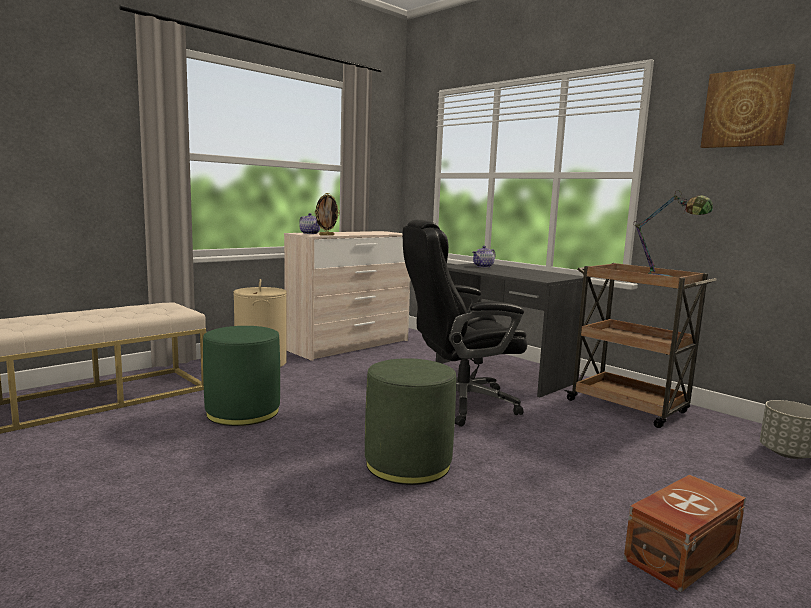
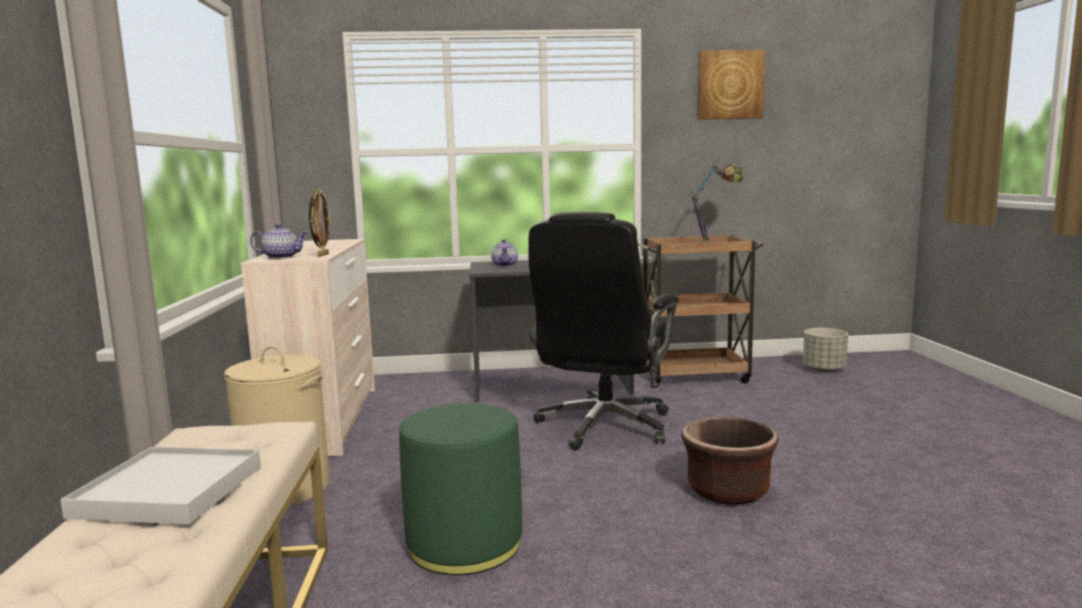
camera: 50 degrees left, 0 degrees up
(94, 314) = (168, 491): none -> white tray
(408, 464) = (728, 491): green ottoman -> brown planter
(679, 553) = (951, 450): brown storage box -> none

